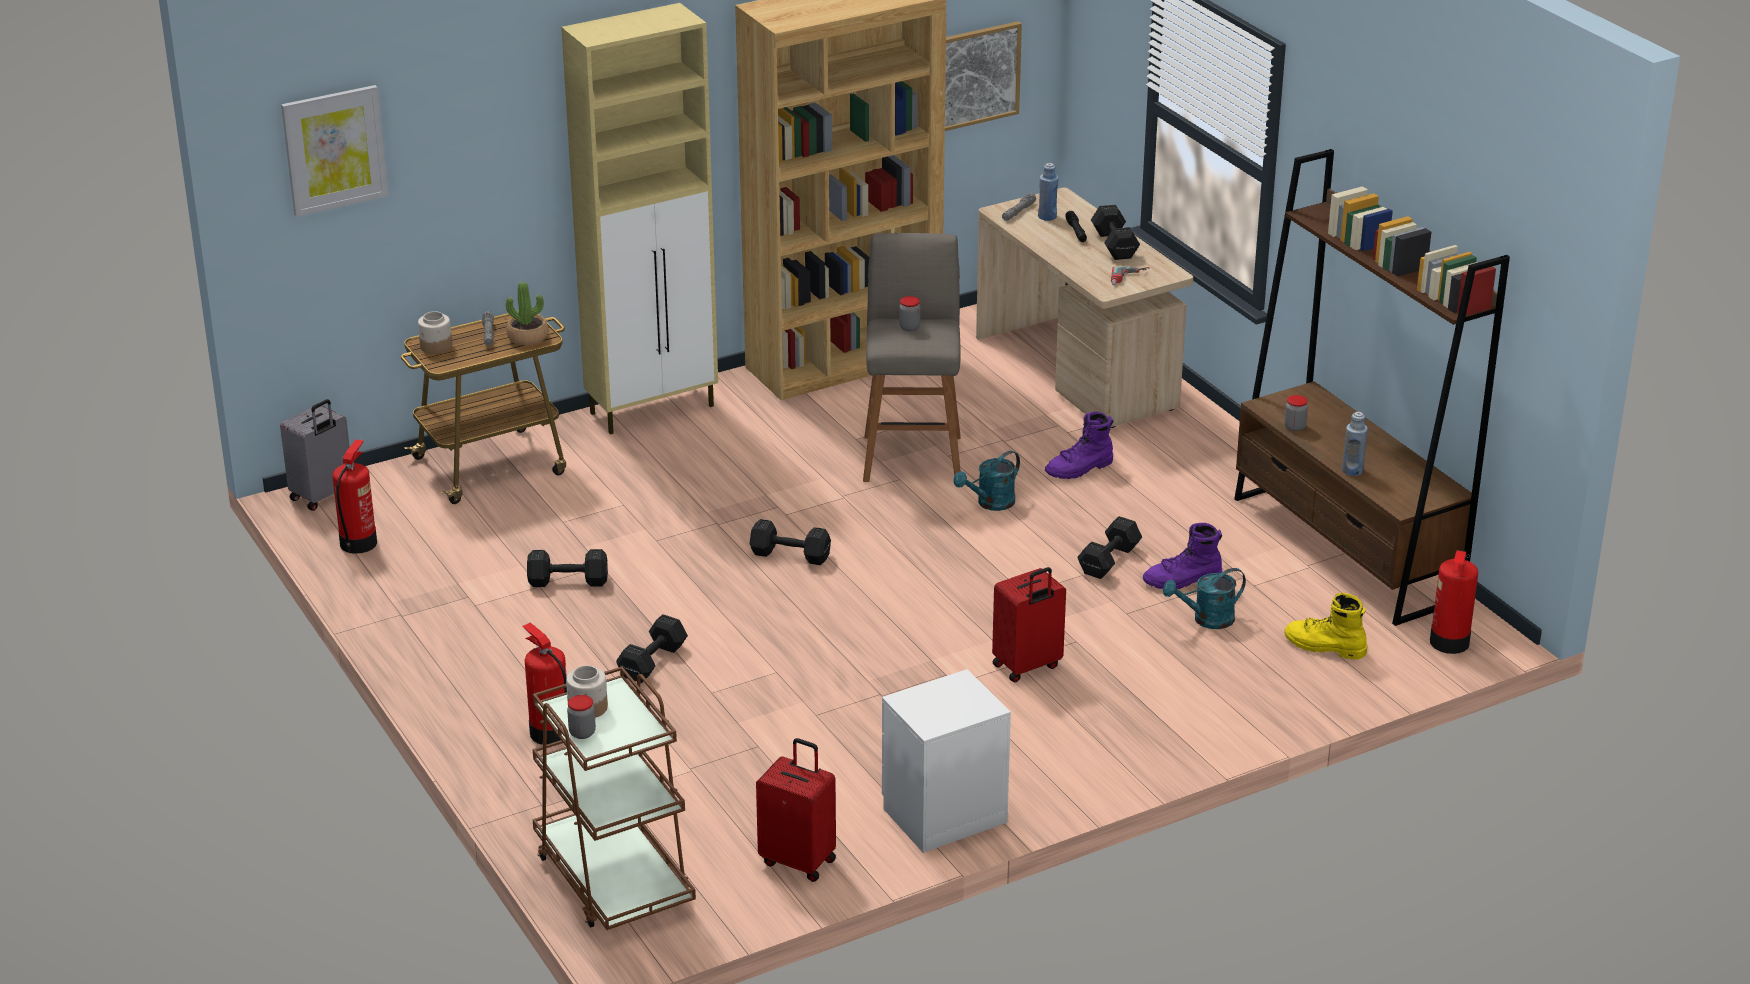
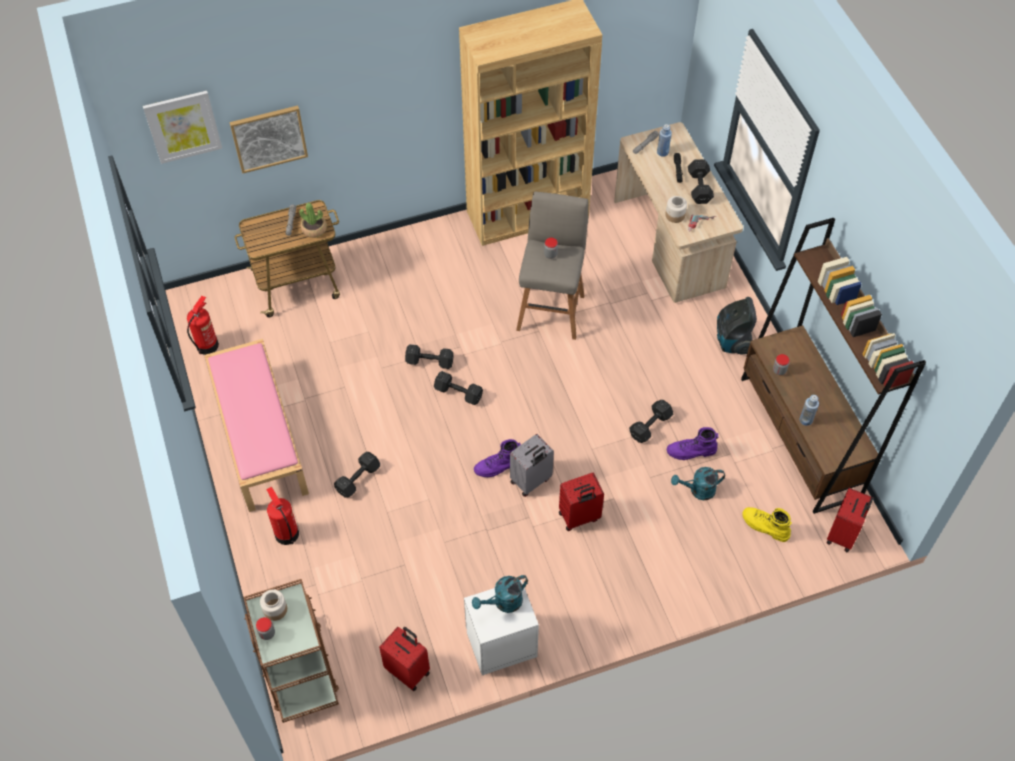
camera: 10 degrees right, 25 degrees up
(322, 496) = (194, 299): grey suitcase -> grey suitcase (531, 481)
(436, 347) = (257, 230): jar -> jar (675, 215)
(473, 632) = (259, 436): none -> pink bench
(566, 581) = (321, 397): black dumbbell -> black dumbbell (428, 361)
(654, 409) = (403, 244): beige cabinet -> none
(975, 76) = (629, 51): picture -> picture (269, 138)
(990, 504) = (589, 362): turquoise watering can -> turquoise watering can (503, 603)
(1080, 469) = (651, 337): purple boot -> purple boot (498, 466)
(1208, 462) = (732, 341): none -> vacuum cleaner
(1449, 643) = (843, 535): fire extinguisher -> red suitcase

